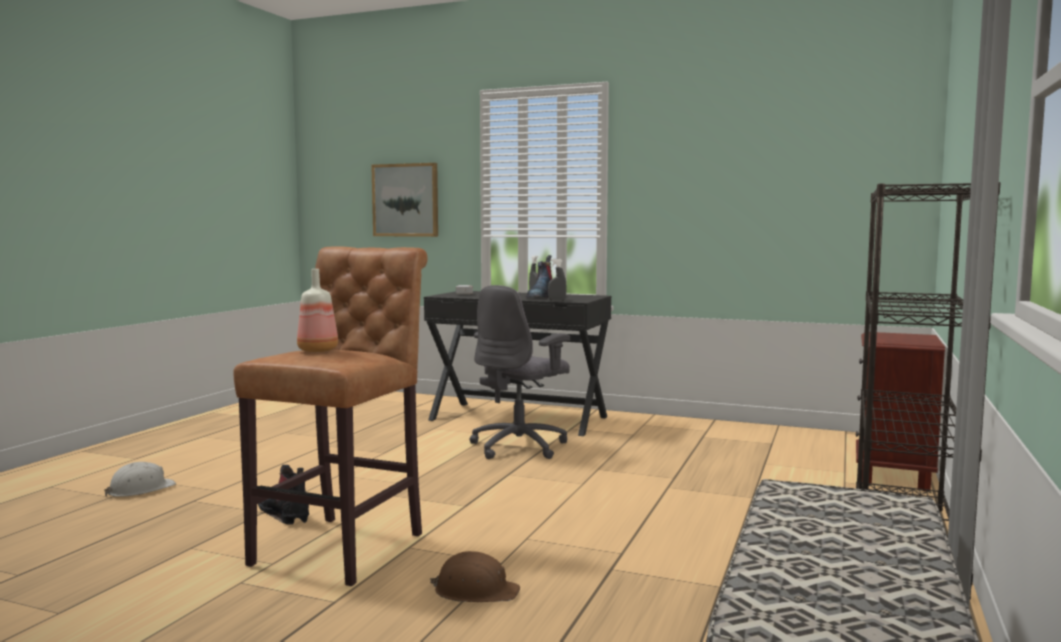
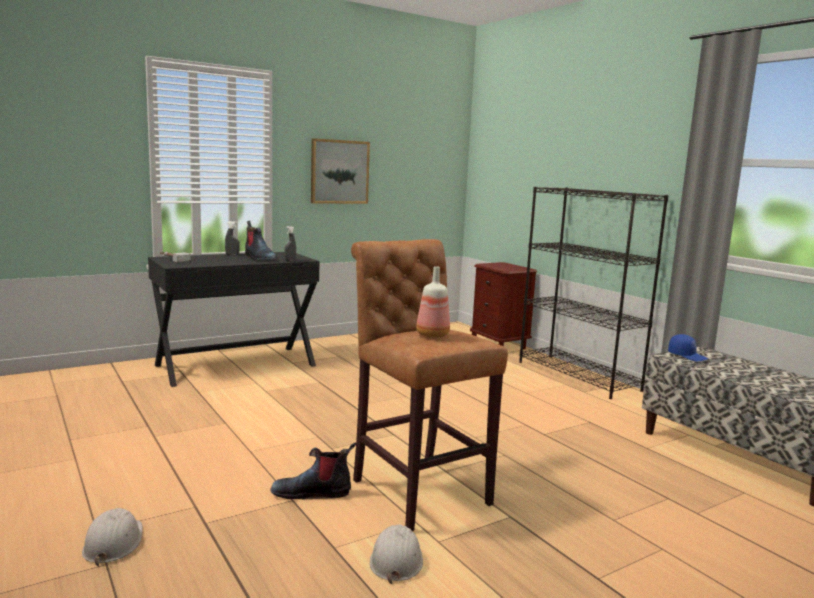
camera: 55 degrees left, 5 degrees up
(188, 575) = (396, 560): none -> white hard hat
(406, 200) = (54, 162): picture -> picture (339, 172)
(475, 591) = (538, 473): brown hard hat -> none
(520, 447) = (302, 385): grey office chair -> none
(826, 497) = (687, 356): none -> blue cap

